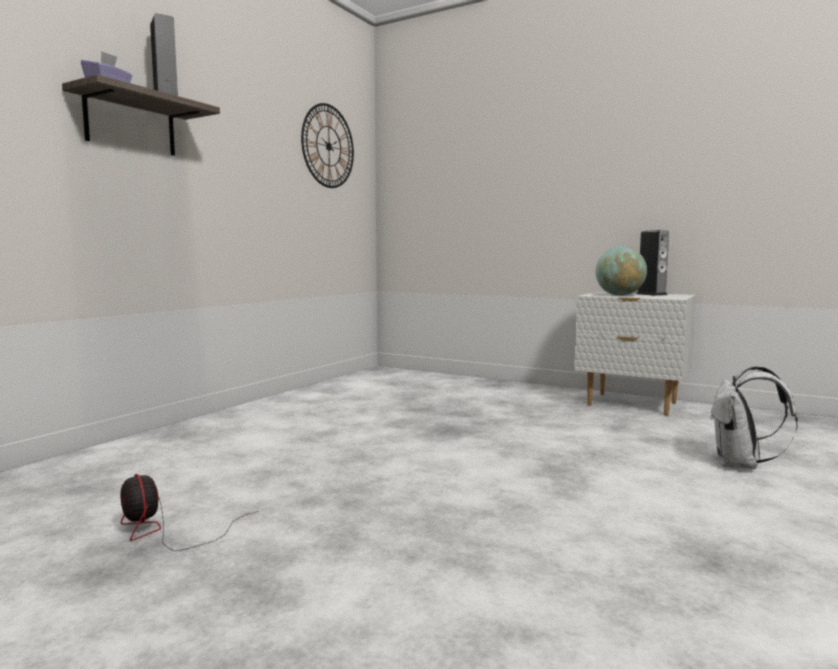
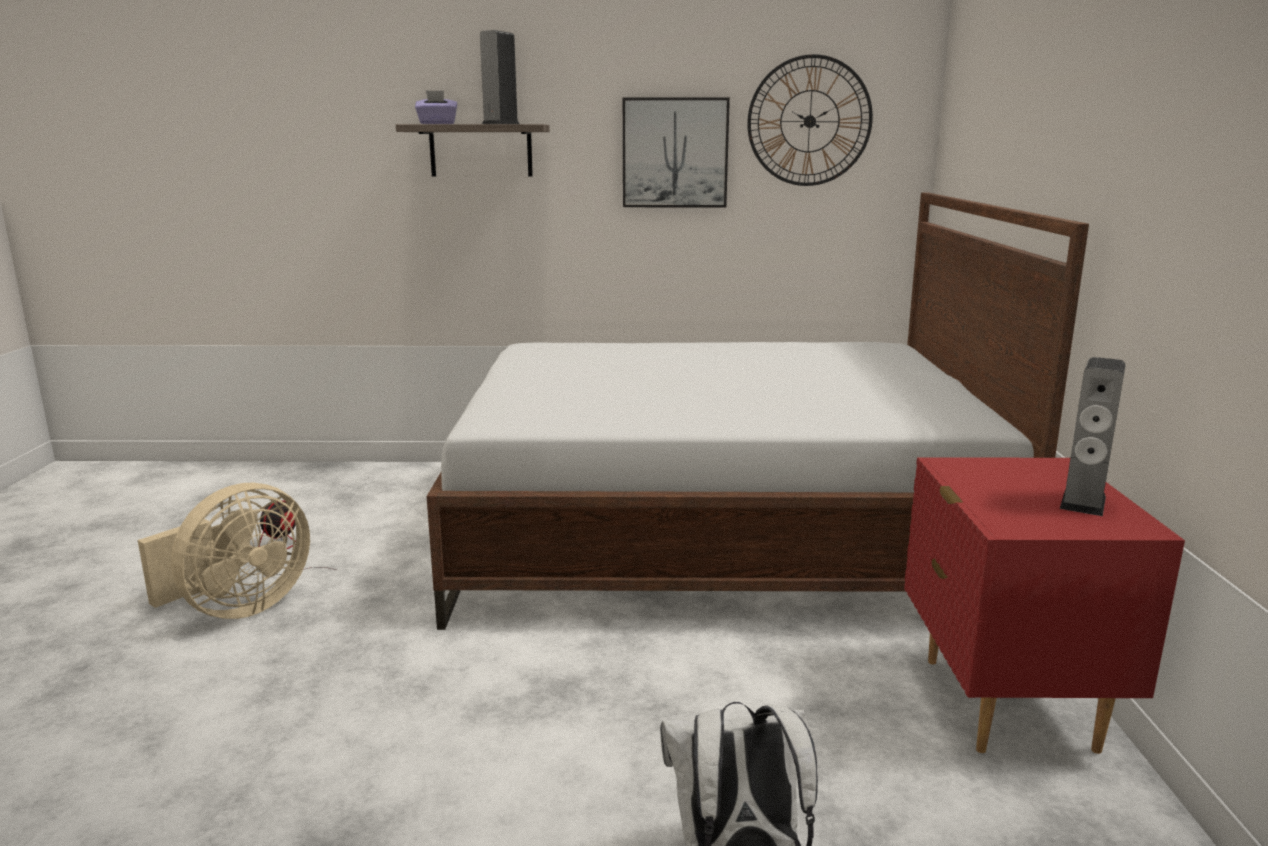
camera: 60 degrees right, 10 degrees up
(265, 153) = (675, 153): none -> picture
(268, 566) = (238, 608): none -> beige fan
(403, 407) = (715, 535): none -> bed
(619, 295) = (992, 482): globe -> none
(631, 404) = (1005, 703): white nightstand -> red nightstand

